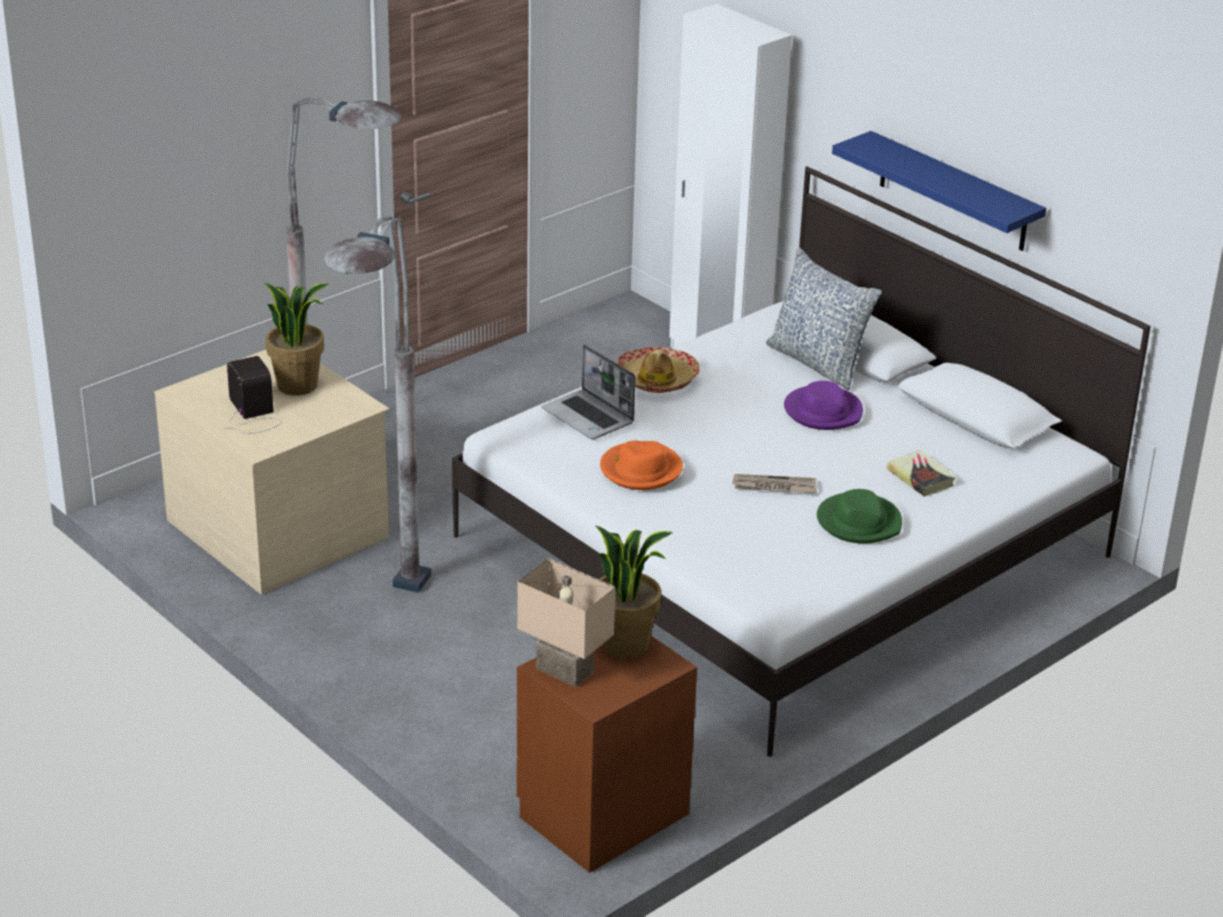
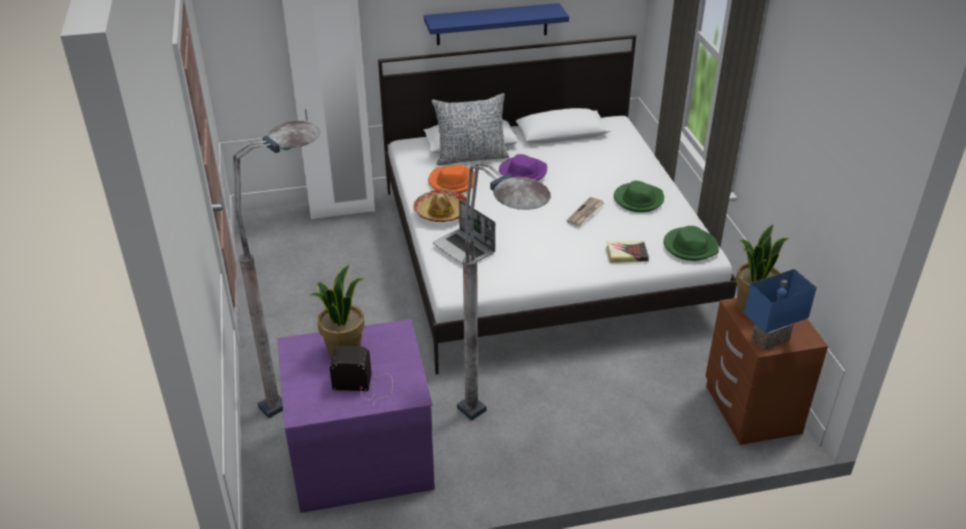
camera: 60 degrees left, 5 degrees up
(280, 527) = (360, 453): beige dresser -> purple dresser
(562, 671) = (771, 340): beige table lamp -> blue table lamp
(589, 417) = (464, 249): laptop -> laptop turned 60 degrees clockwise
(640, 470) = (538, 250): orange hat -> orange hat (452, 182)
(780, 592) = (690, 246): none -> green hat
(920, 477) = (609, 167): book -> book (626, 254)

